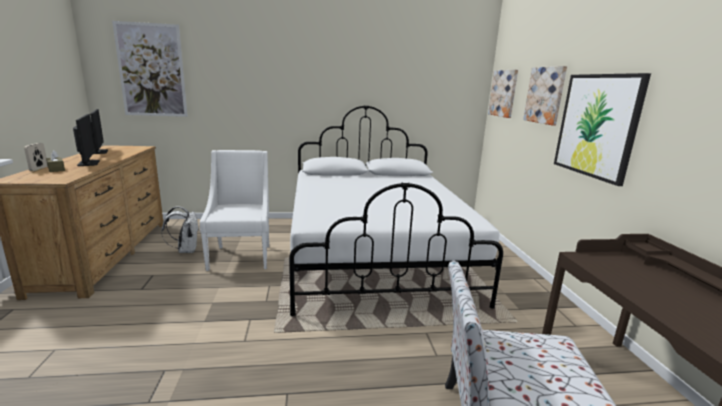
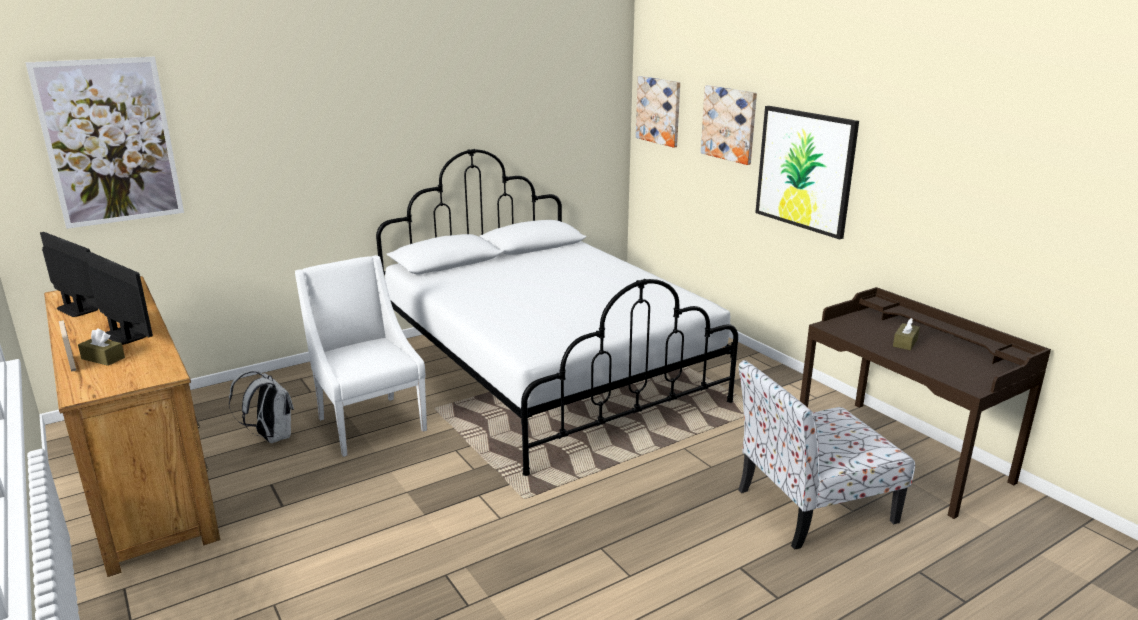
camera: 25 degrees left, 5 degrees up
(660, 289) = (905, 343): none -> brown tissue box

